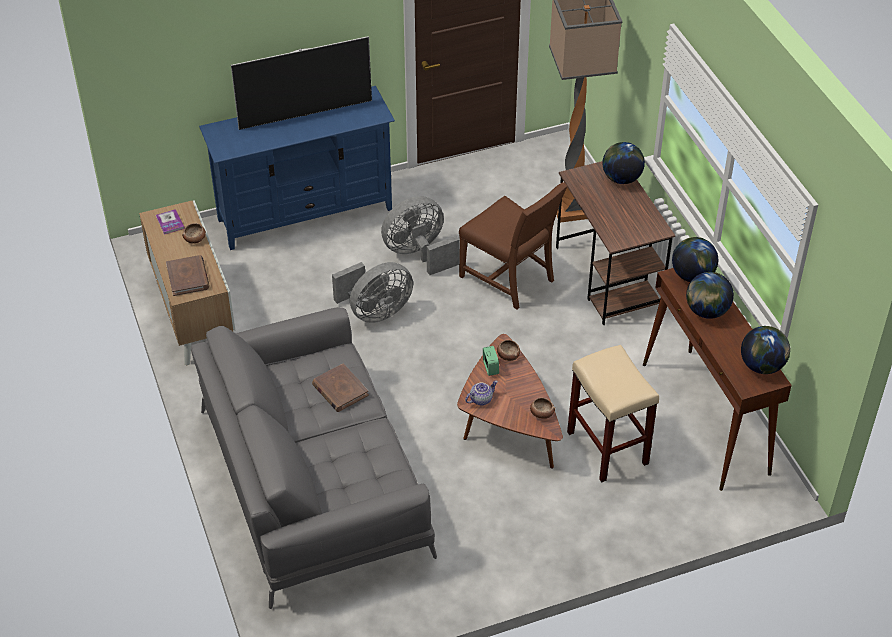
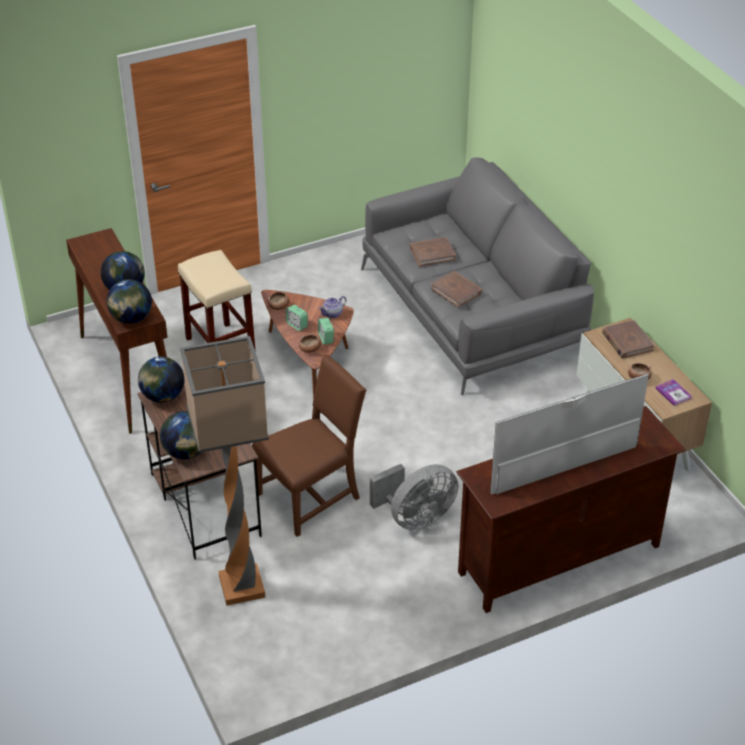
camera: 175 degrees right, 5 degrees down
(305, 213) = (559, 560): blue tv stand -> brown tv stand
(355, 447) = (432, 254): none -> brown book
(375, 312) = (450, 452): grey fan -> none
(510, 278) = (312, 496): brown chair -> brown chair turned 105 degrees clockwise
(521, 387) = (297, 325): none -> alarm clock
(762, 366) = (86, 251): globe -> globe (163, 396)

